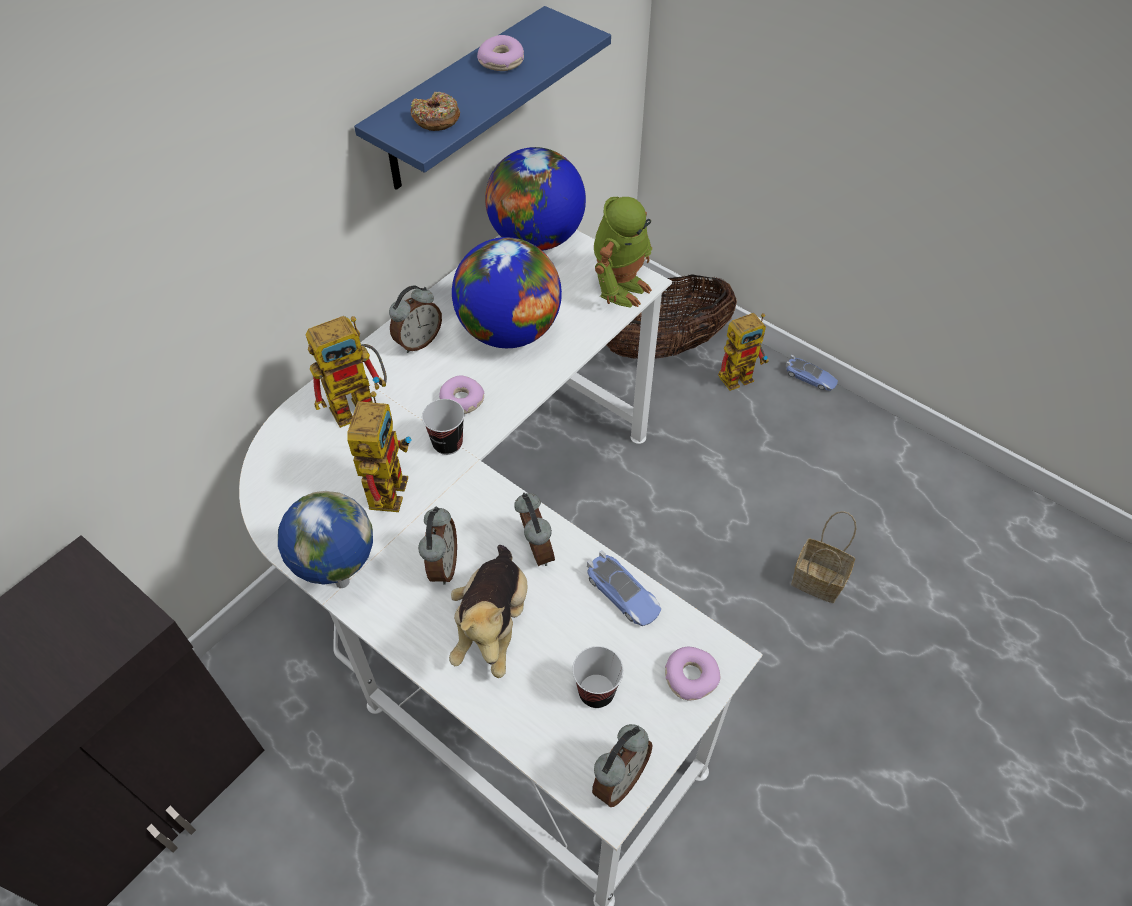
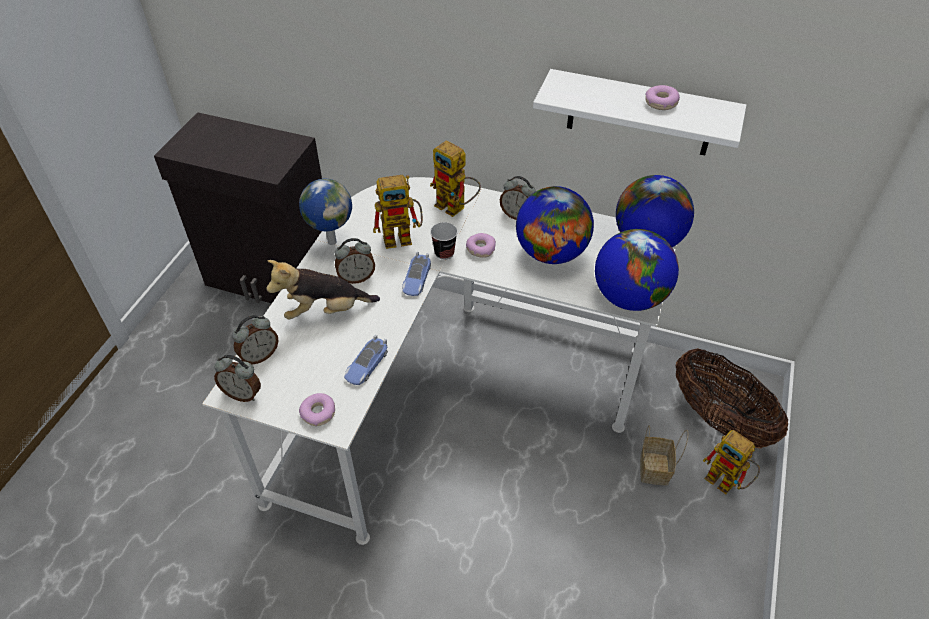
camera: 70 degrees right, 5 degrees down
(436, 119) = (578, 94): donut -> none
(459, 102) = (640, 113): blue shelf -> white shelf
(535, 550) = (382, 315): alarm clock -> alarm clock (259, 356)
(596, 692) = (295, 369): cup -> none
(620, 287) = (629, 297): toy robot -> globe
(810, 377) = (760, 539): toy car -> toy car (416, 279)
(819, 580) = (550, 589): basket -> basket (655, 470)

